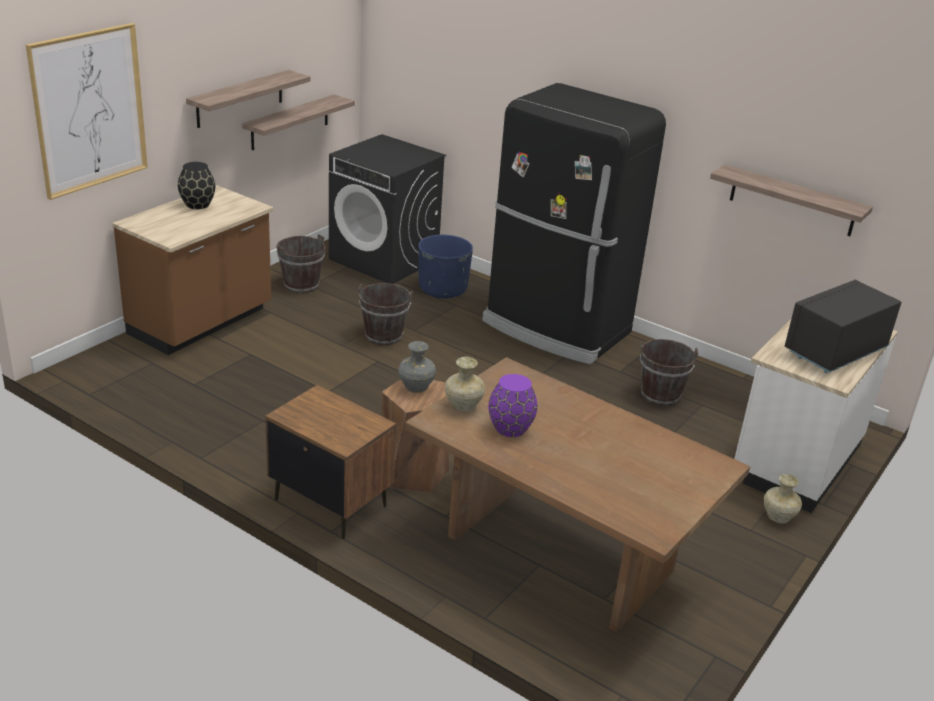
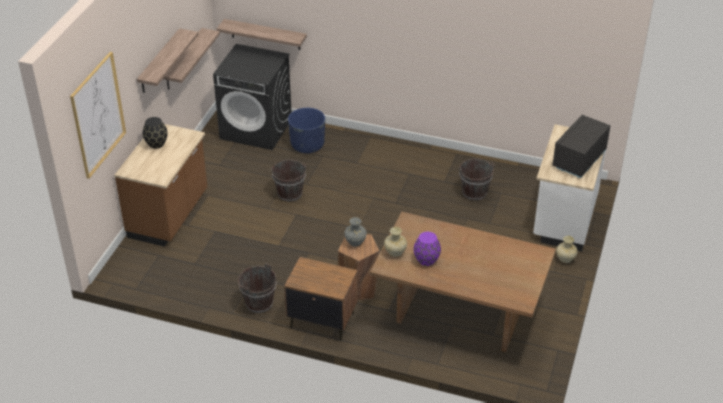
camera: 15 degrees left, 10 degrees up
(301, 285) = (214, 166): brown bucket -> brown bucket (259, 303)
(556, 328) = (393, 158): black fridge -> none
(792, 201) = (533, 63): shelf -> shelf (265, 34)

